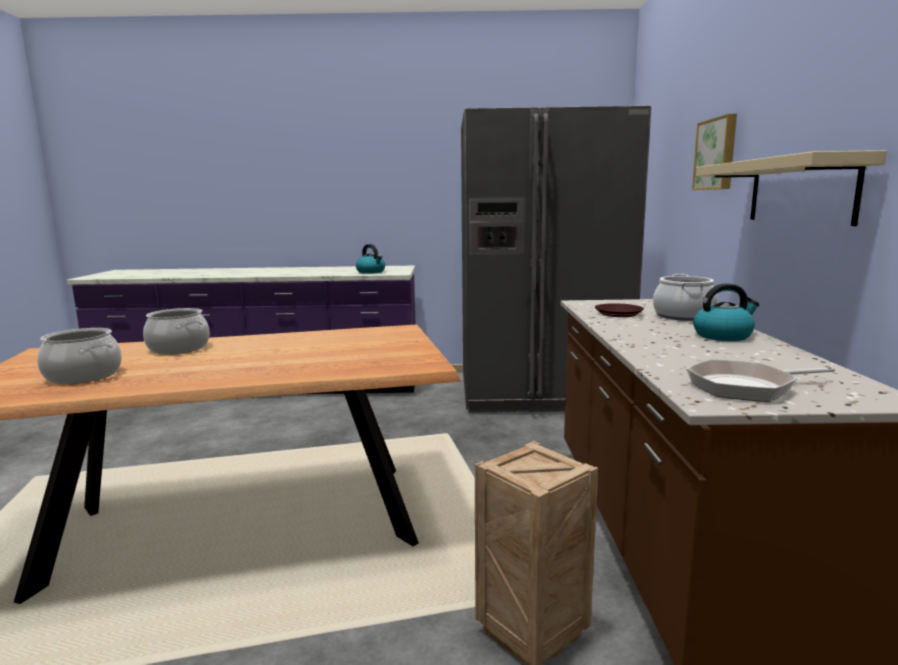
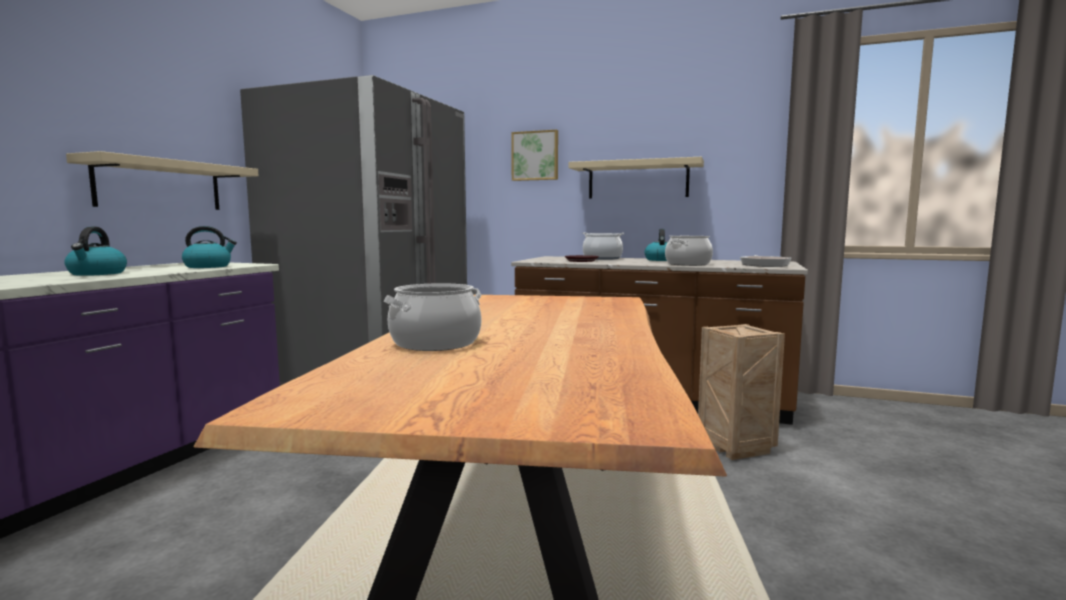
camera: 70 degrees left, 5 degrees down
(84, 376) = (549, 370): cooking pot -> cooking pot (687, 264)
(312, 271) = (97, 273): none -> kettle
(394, 211) = (160, 185): none -> beige shelf

